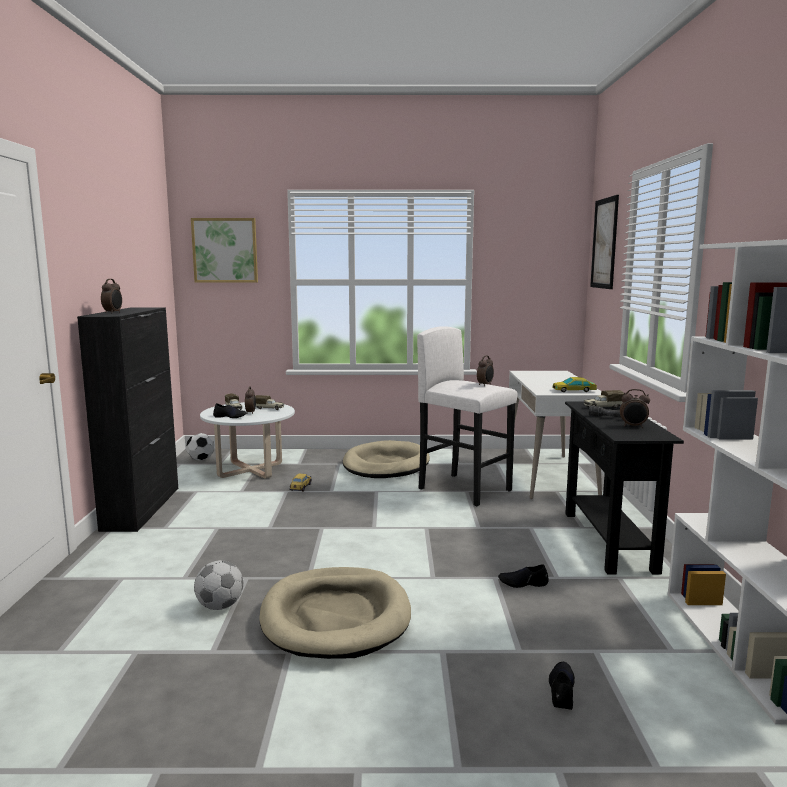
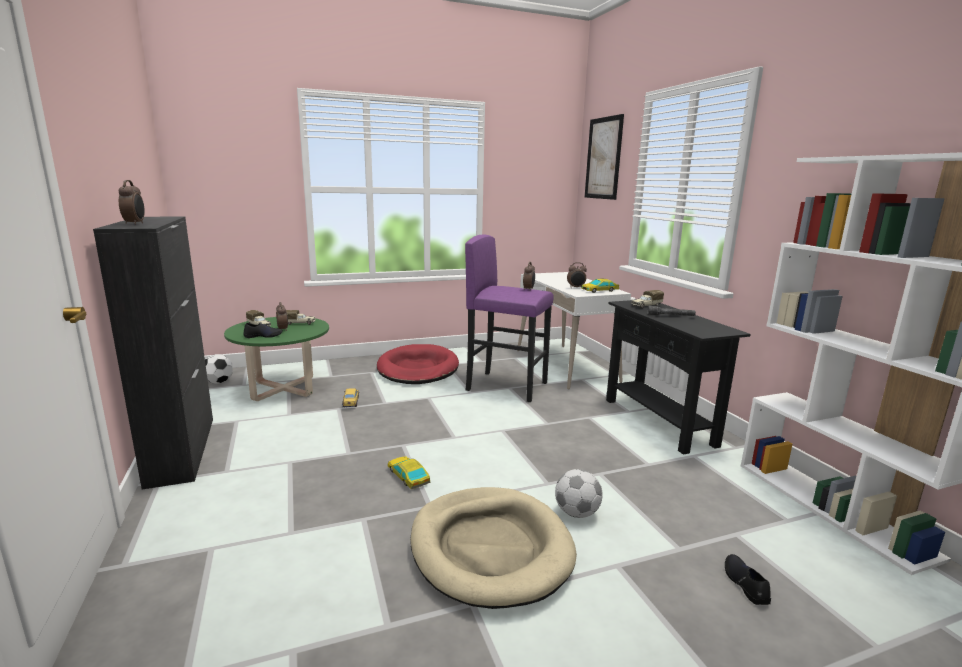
camera: 20 degrees left, 5 degrees up
(219, 606) = (357, 562): football -> football (576, 513)
(225, 250) = (227, 152): picture -> none
(250, 470) = (283, 389): white coffee table -> green coffee table
(307, 552) = (408, 476): none -> toy car
(386, 465) = (418, 369): beige dog bed -> red dog bed
(465, 489) = (507, 386): white stool -> purple stool
(523, 583) = (626, 475): black shoe -> none
(633, 426) = (695, 323): alarm clock -> alarm clock (576, 288)

